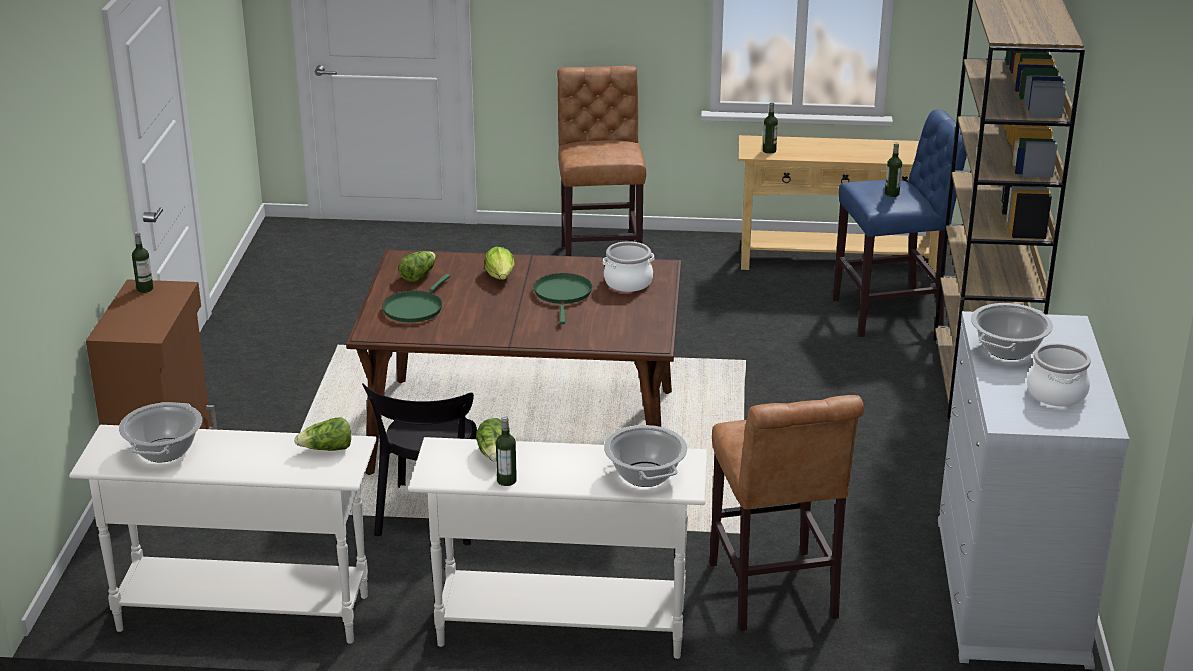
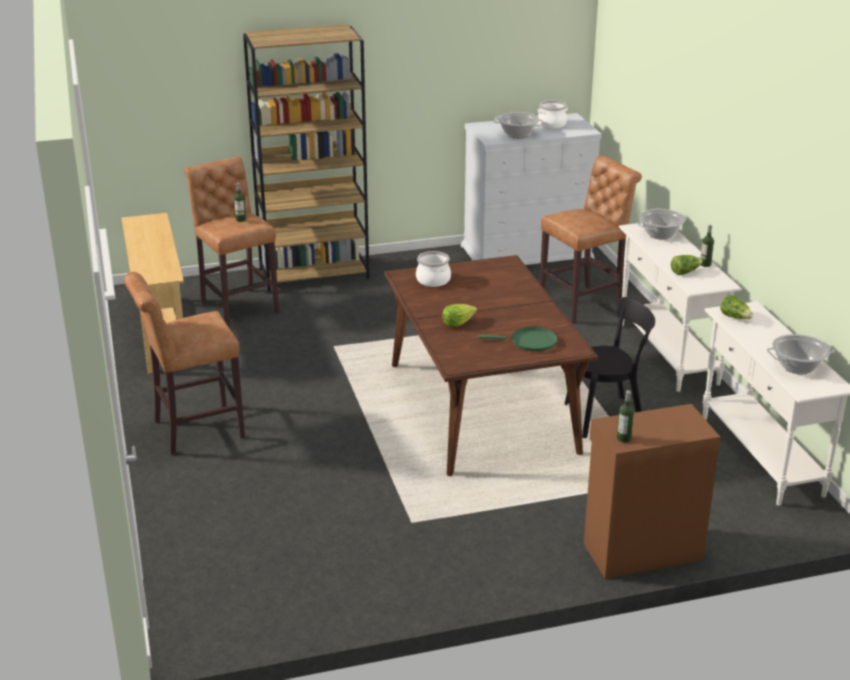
camera: 110 degrees left, 0 degrees up
(418, 276) = (480, 352): lettuce -> none
(563, 295) = (468, 297): green frying pan -> none
(769, 151) = (164, 271): bottle -> none
(893, 313) = (238, 306): blue stool -> brown stool

